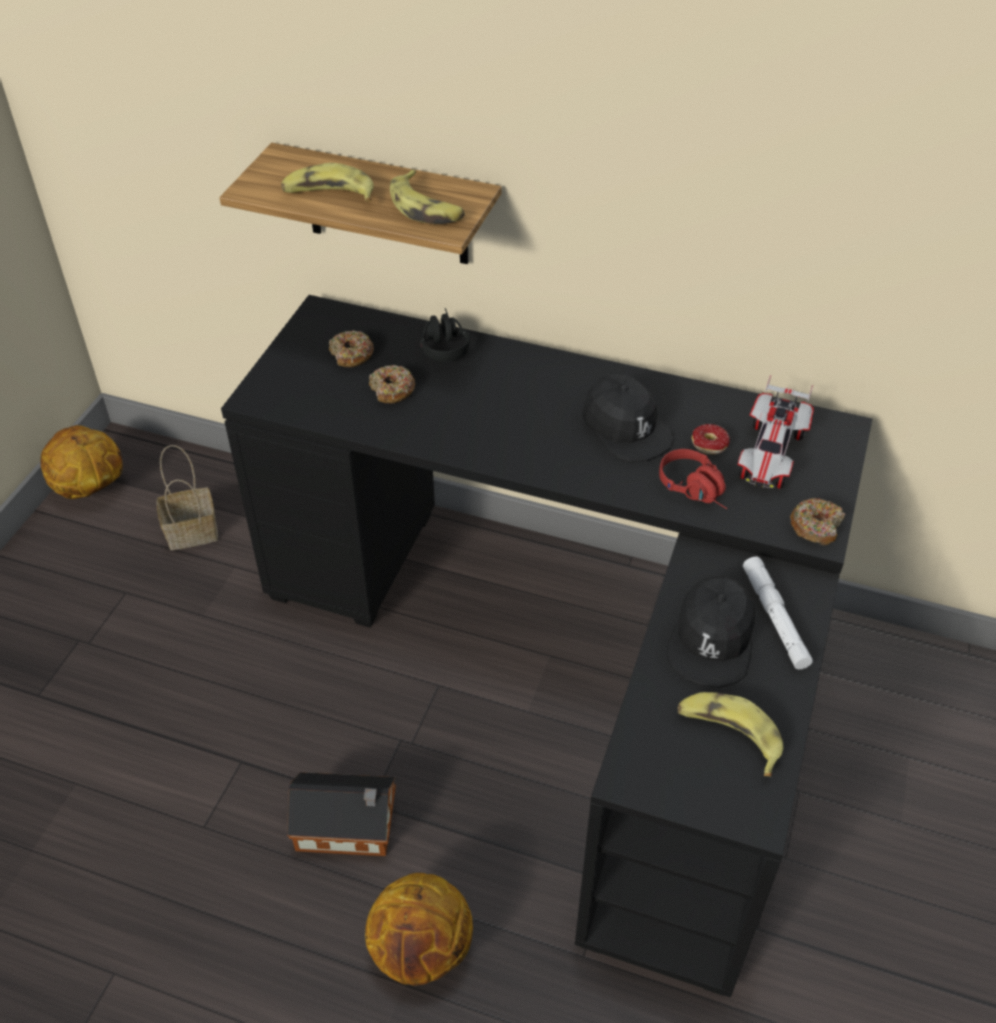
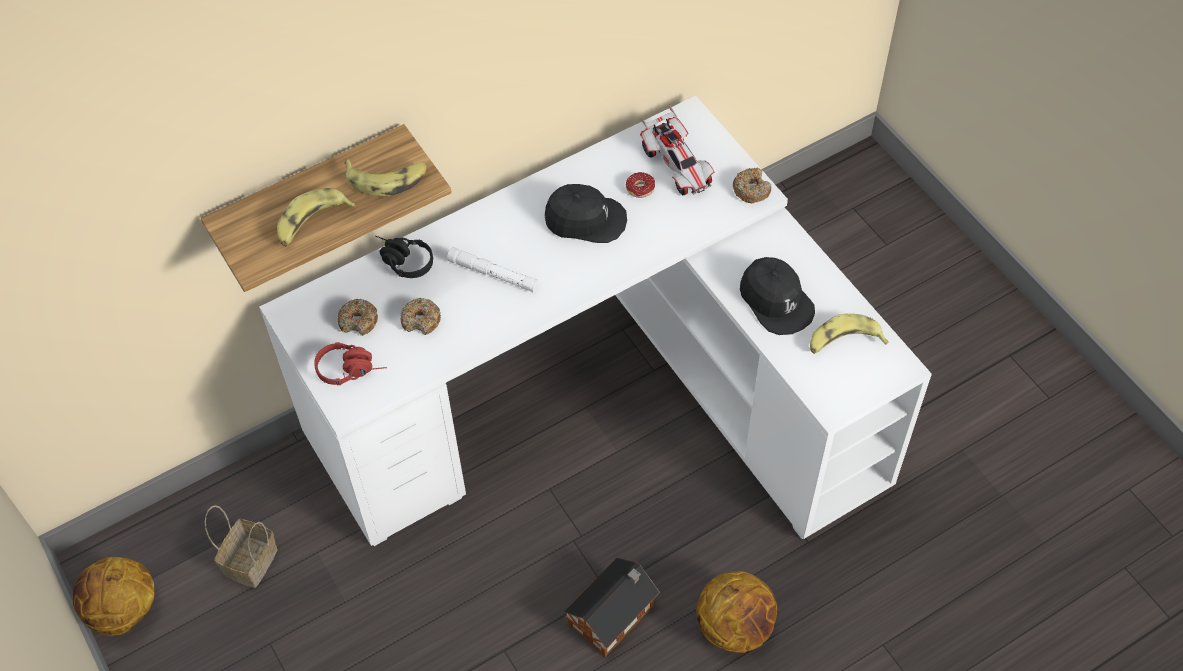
camera: 50 degrees left, 10 degrees up
(573, 664) = (604, 398): black desk -> white desk
(697, 490) = (671, 223): red headphones -> red headphones (352, 369)
(775, 617) = (787, 260): white flashlight -> white flashlight (493, 274)

